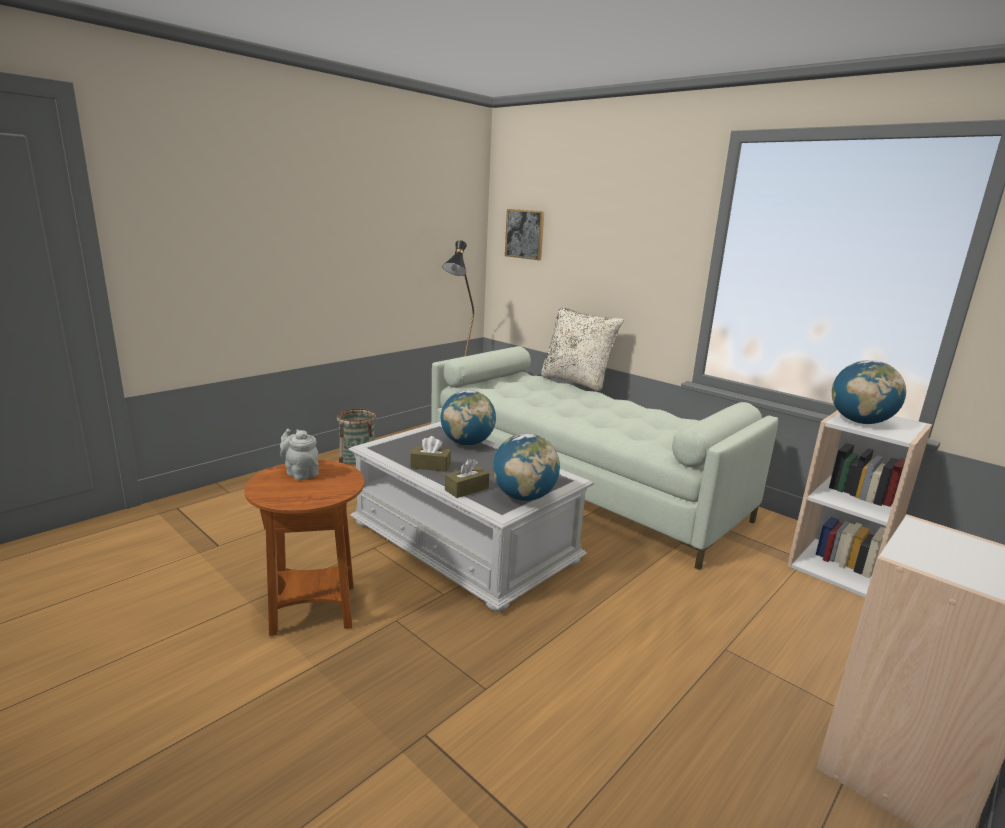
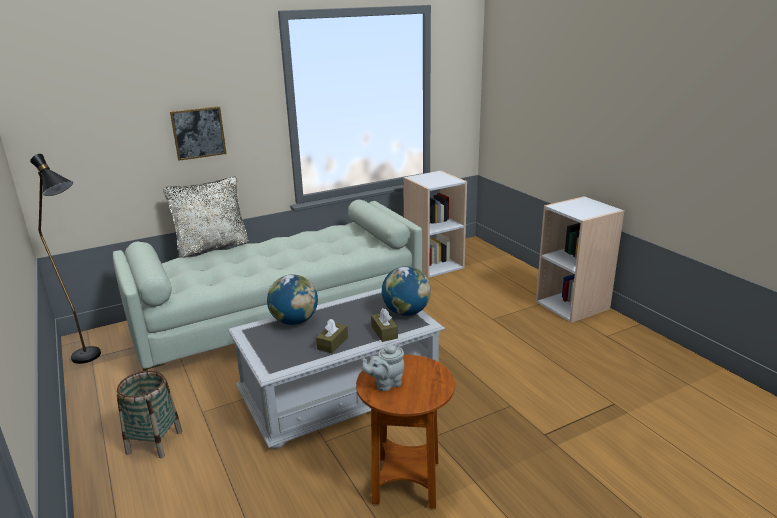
camera: 70 degrees left, 5 degrees up
(525, 234) = (72, 126): picture -> picture (198, 133)
(860, 422) = (433, 182): globe -> none

